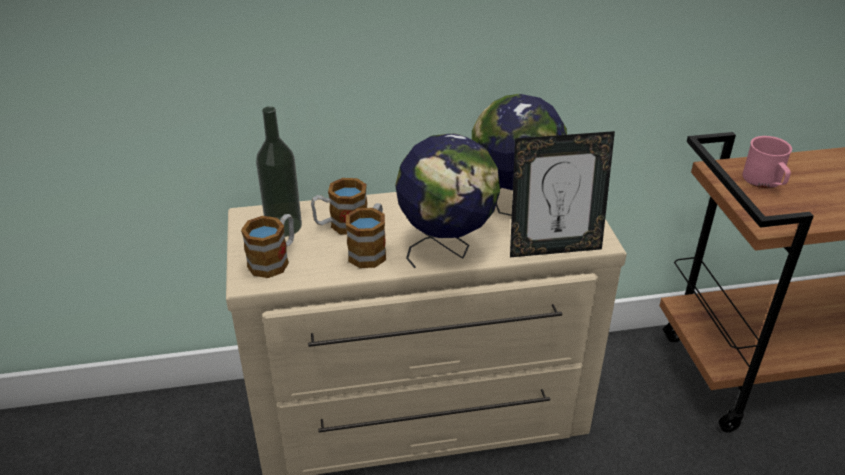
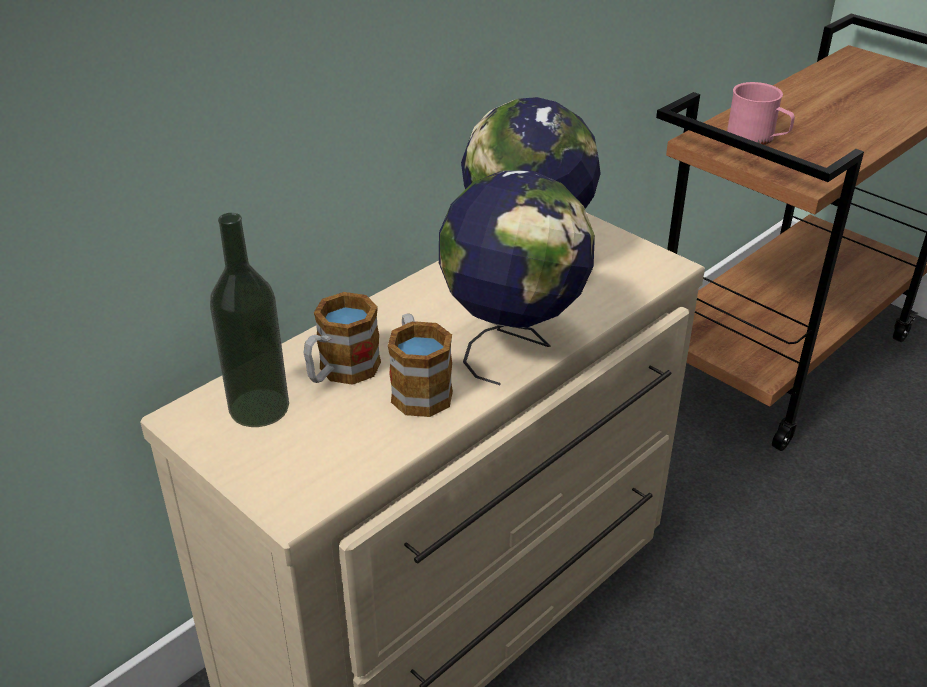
camera: 35 degrees left, 0 degrees up
(274, 260) = (299, 459): mug -> none
(554, 248) = (629, 292): picture frame -> none

